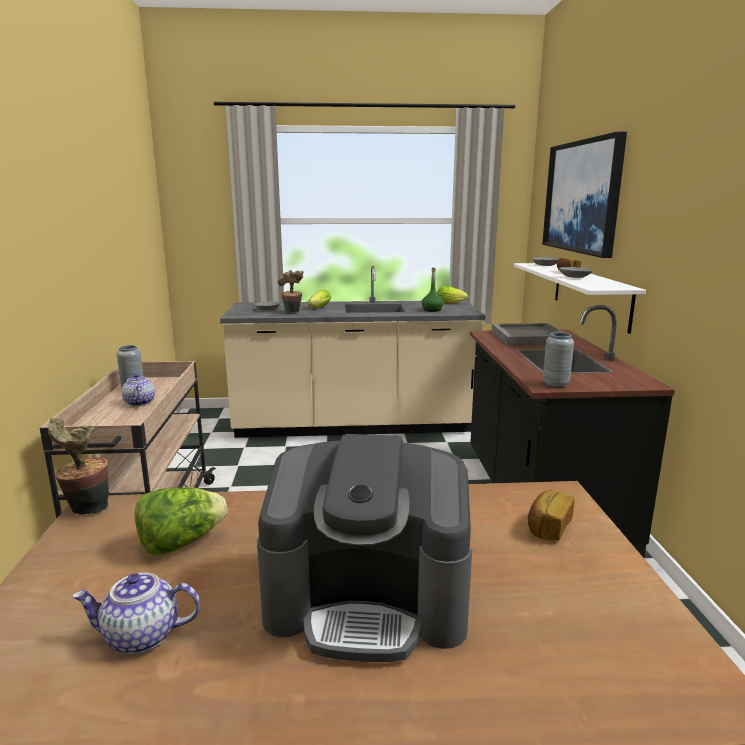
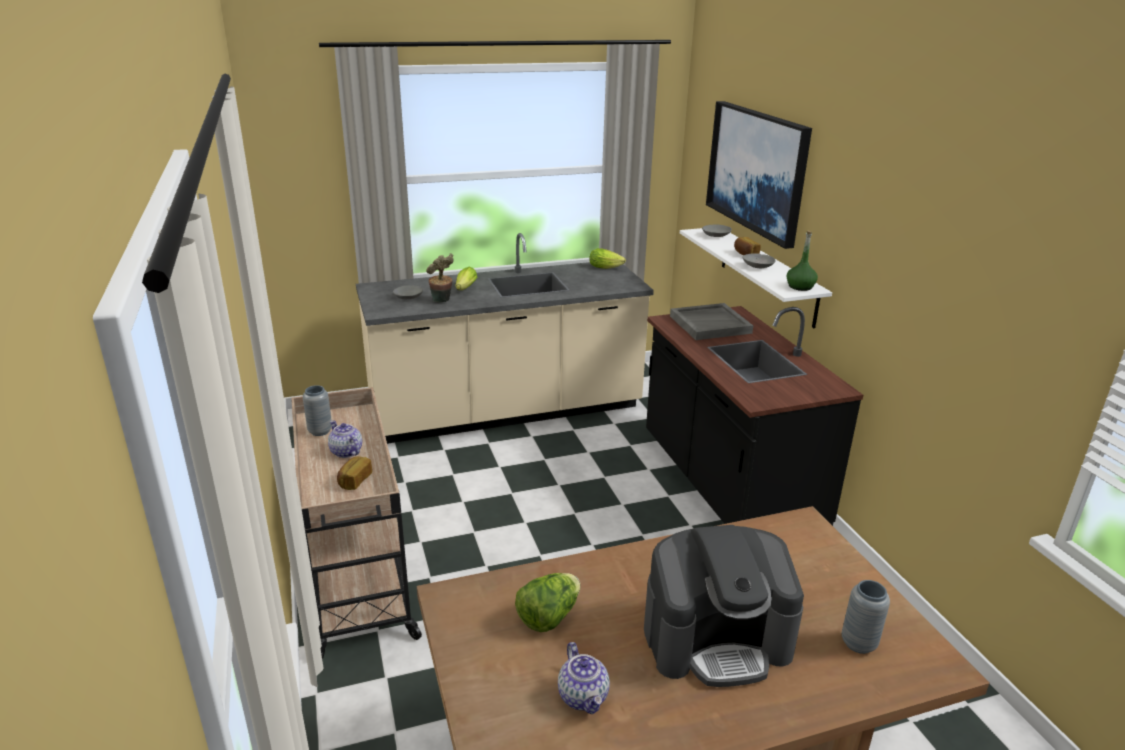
camera: 15 degrees left, 10 degrees up
(86, 509) = (440, 598): potted plant -> none
(140, 636) = (584, 696): teapot -> teapot turned 90 degrees counterclockwise
(432, 310) = (593, 284): green bottle -> green bottle (800, 287)
(548, 527) = (808, 556): bread -> bread (354, 481)
(555, 384) = (764, 398): grey vase -> grey vase (858, 643)

